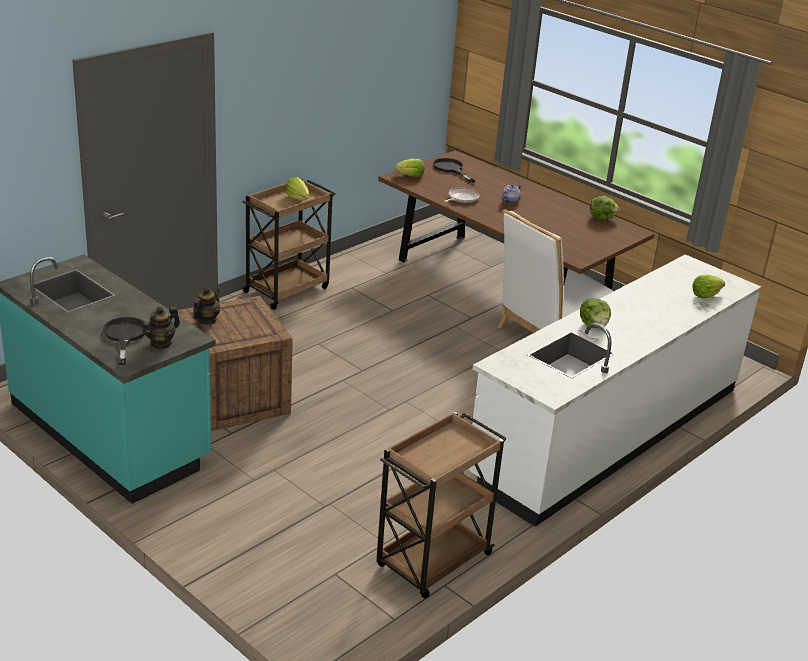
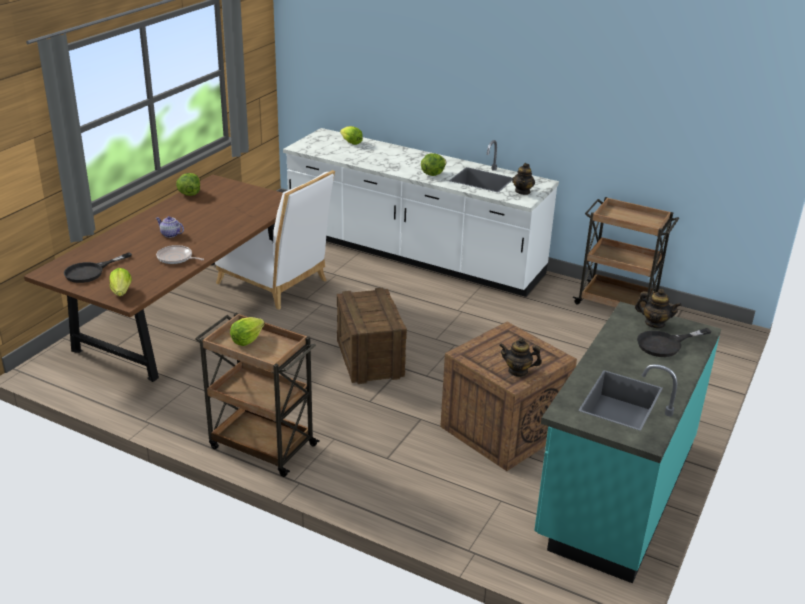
camera: 105 degrees left, 0 degrees up
(387, 357) = (369, 358): none -> crate
(524, 371) = (522, 191): none -> teapot

